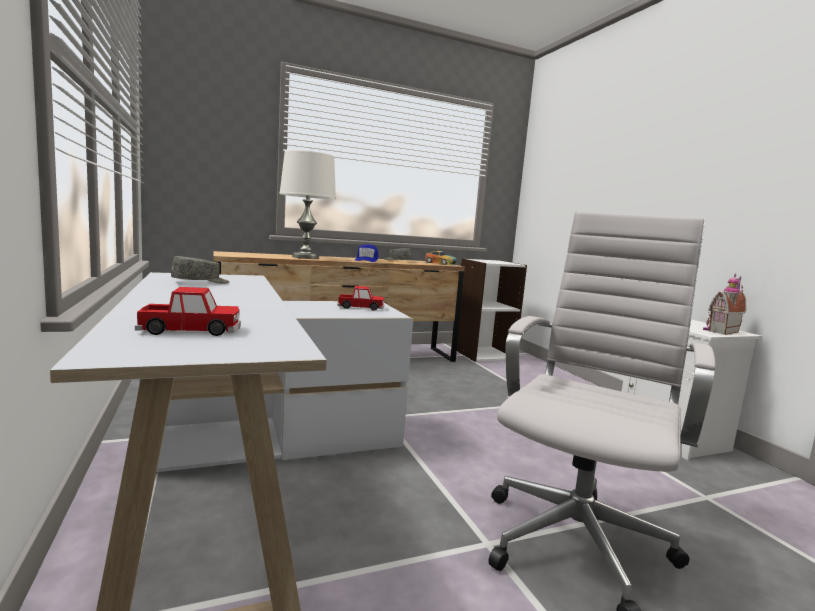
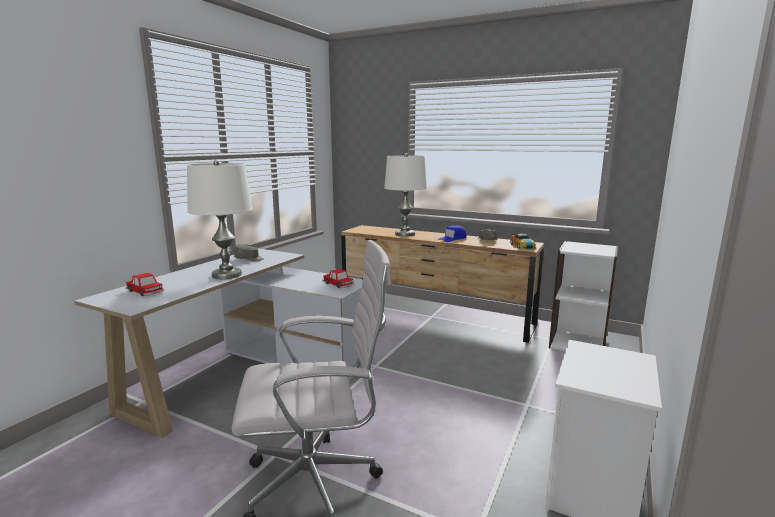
camera: 50 degrees right, 5 degrees up
(250, 298) = (226, 275): none -> white table lamp
(719, 331) = (611, 383): toy house -> none

